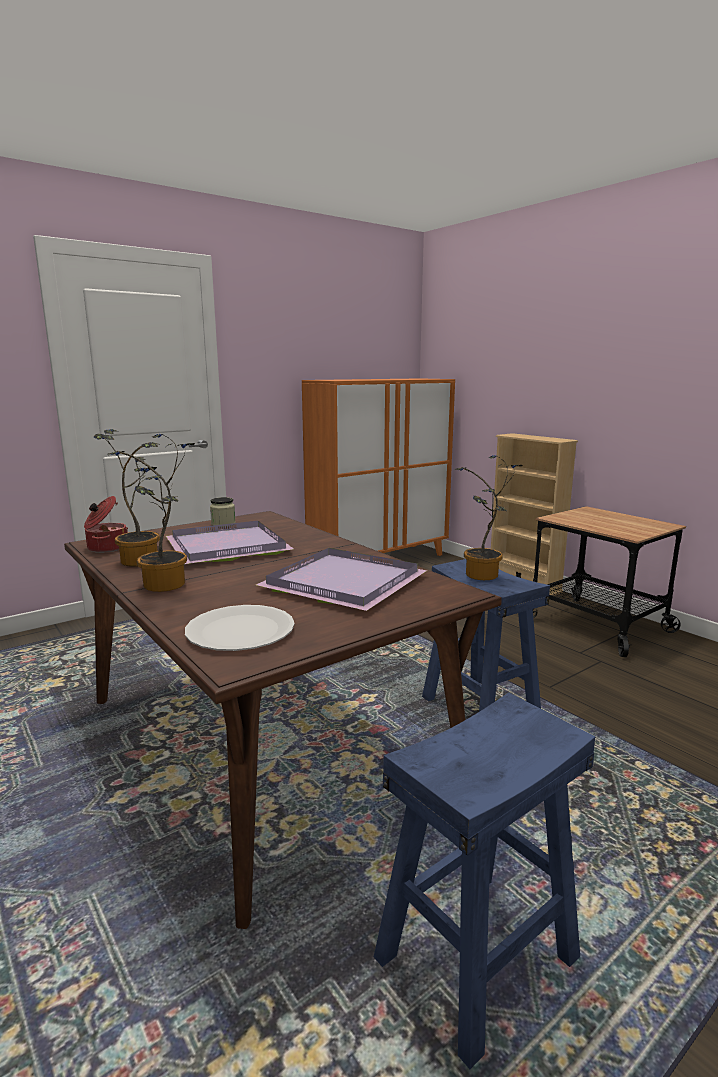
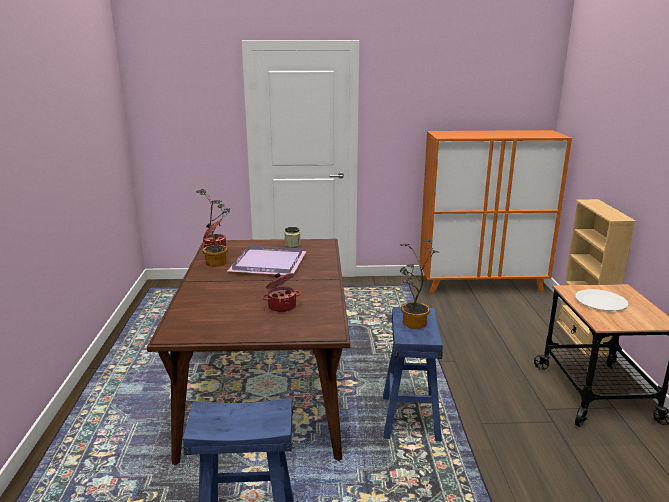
camera: 35 degrees right, 5 degrees up
(165, 587) = (204, 283): potted plant -> none
(240, 630) = (196, 319): white plate -> white plate (601, 301)
(340, 583) = (282, 306): purple tray -> cooking pot

